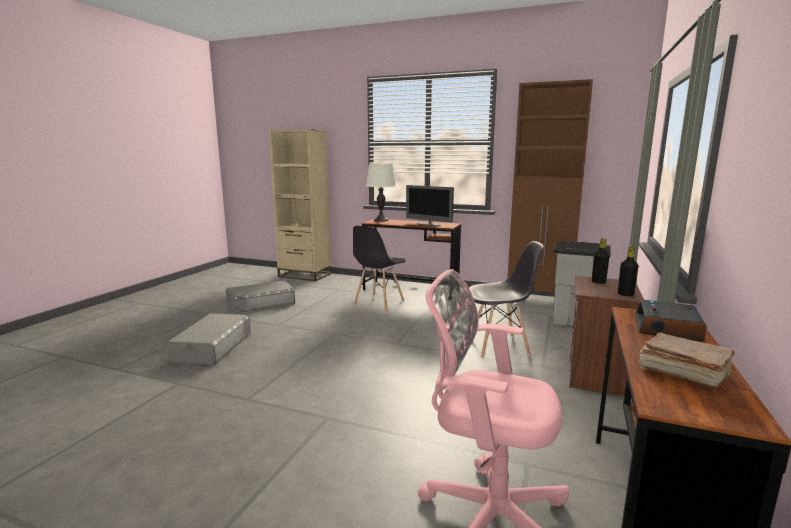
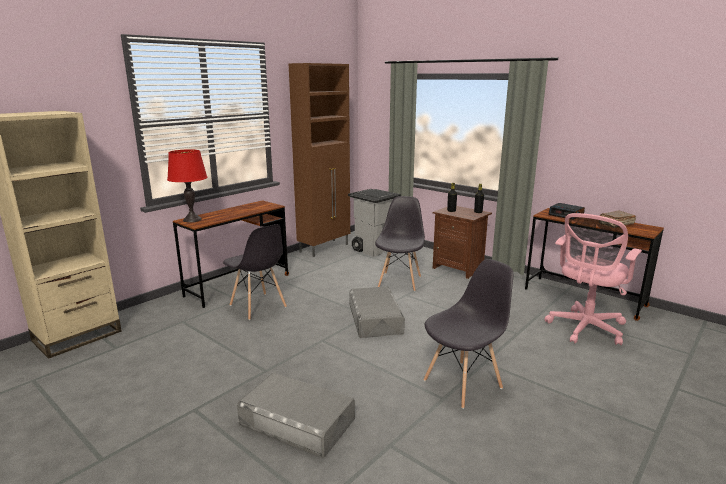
camera: 70 degrees left, 5 degrees up
(261, 303) = (166, 379): grey storage box -> grey storage box (375, 318)
(276, 408) = (463, 383): none -> grey chair
(381, 220) = (192, 219): white table lamp -> red table lamp
(428, 225) = (253, 209): monitor -> none

